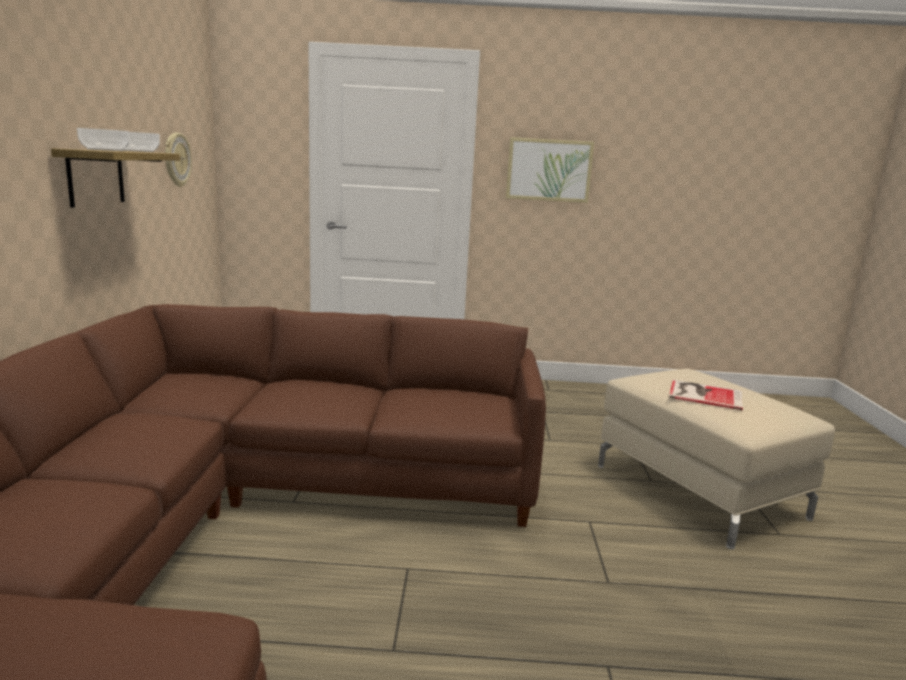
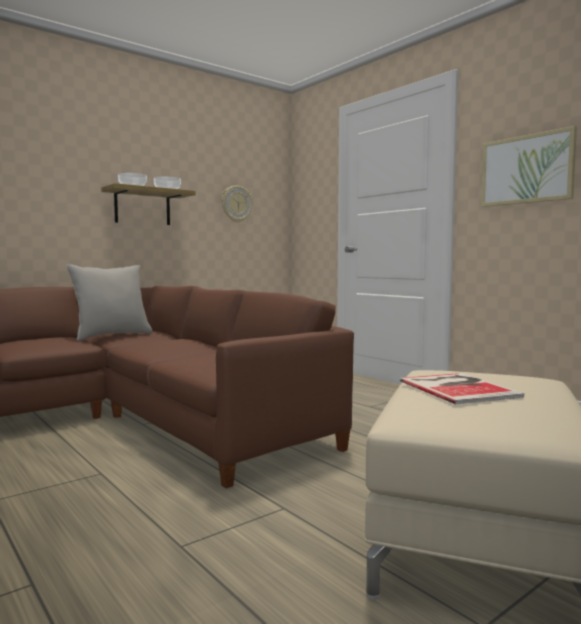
camera: 50 degrees right, 10 degrees down
(183, 398) = (112, 336): none -> grey pillow

